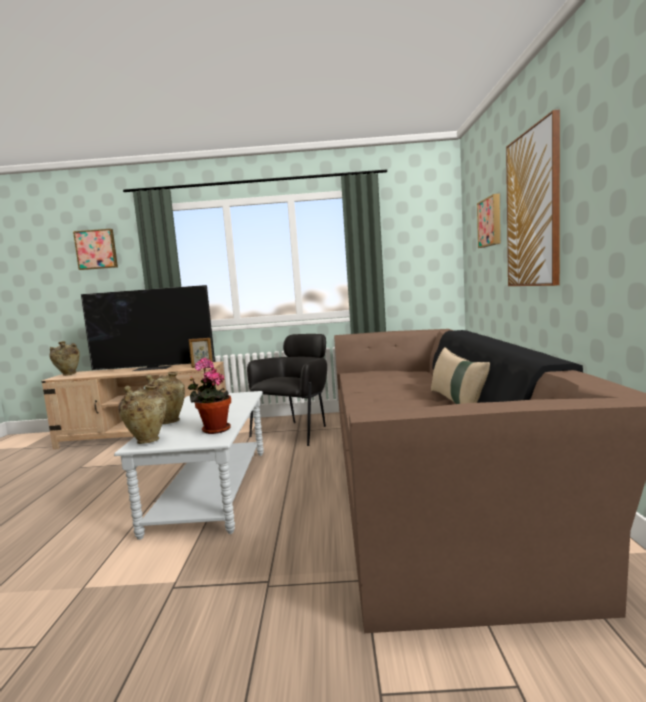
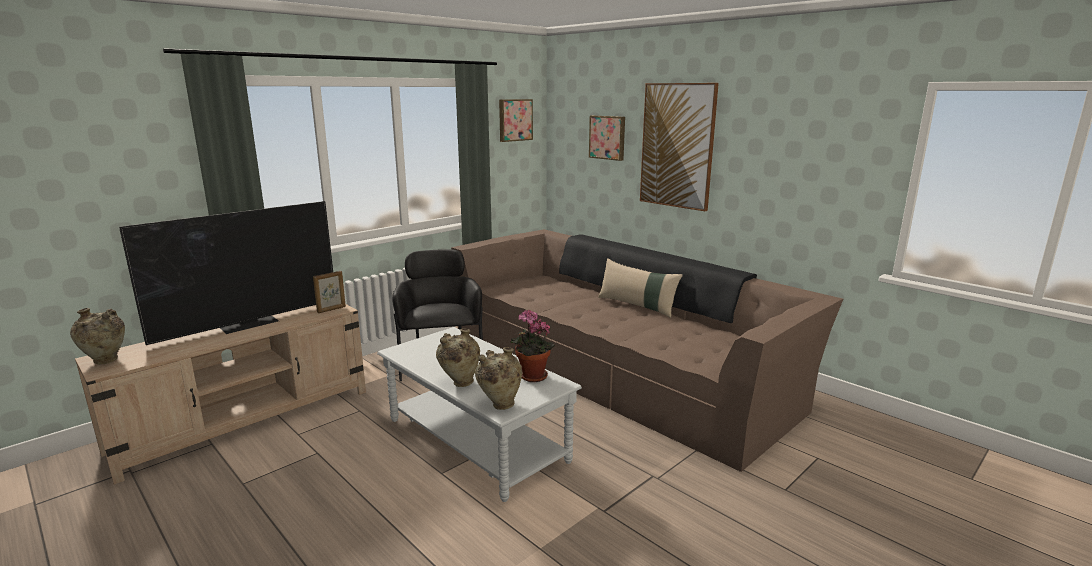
camera: 45 degrees left, 10 degrees up
(96, 249) = (98, 143): picture -> picture (514, 120)

